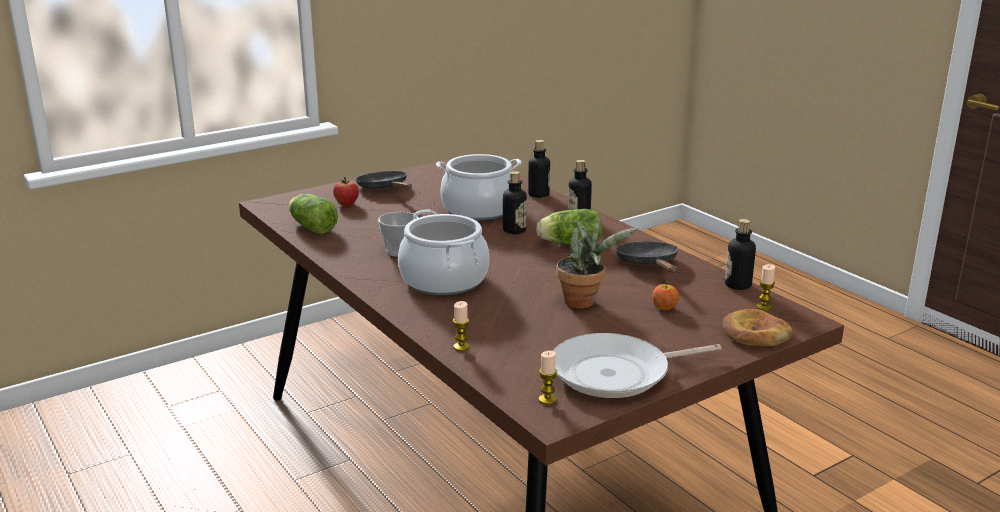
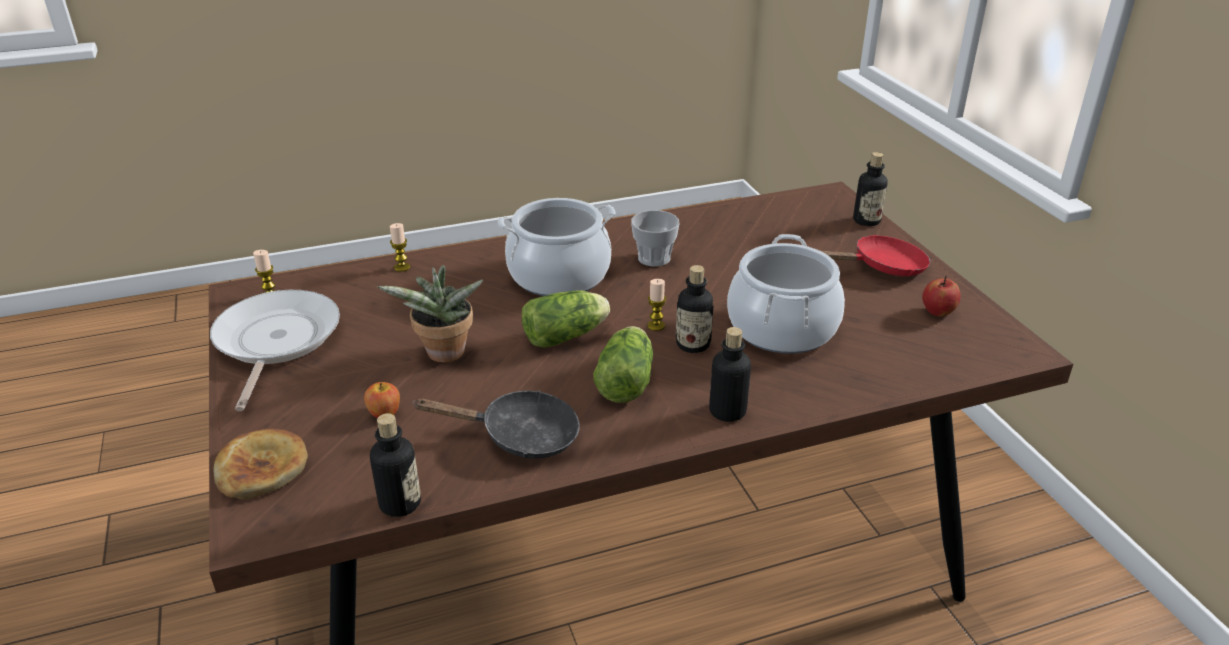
camera: 105 degrees right, 10 degrees up
(311, 227) = (749, 215): lettuce -> lettuce (568, 335)
(346, 204) = (822, 238): apple -> apple (937, 312)
(384, 188) = (882, 267): black frying pan -> red frying pan
(538, 194) = (842, 392): bottle -> bottle (866, 221)
(764, 307) = (319, 505): candle -> candle (656, 326)

